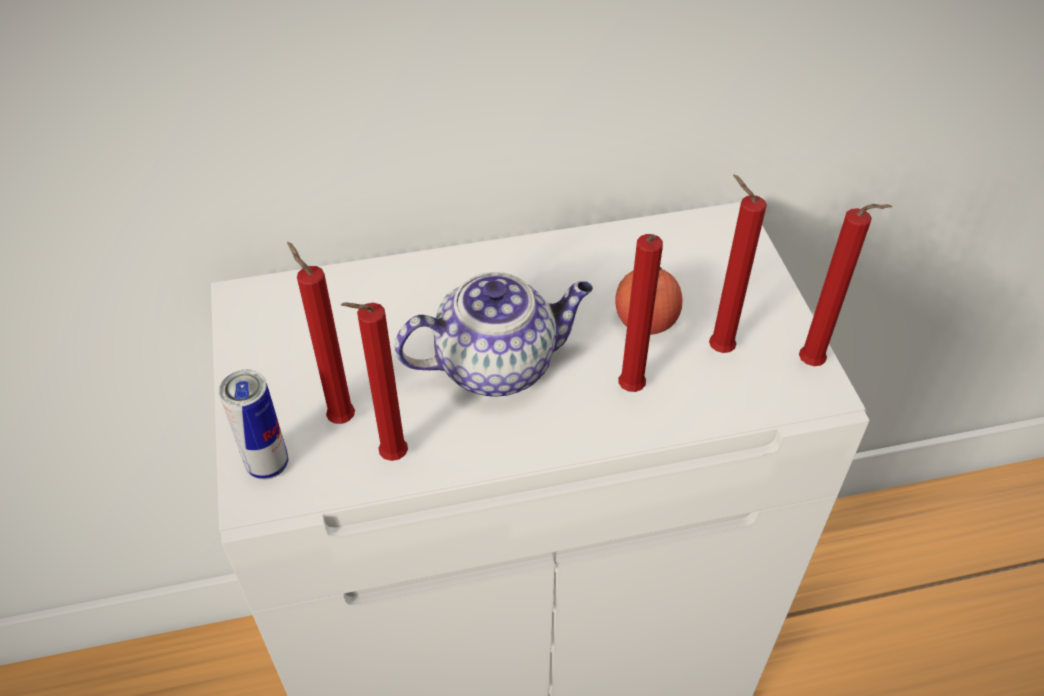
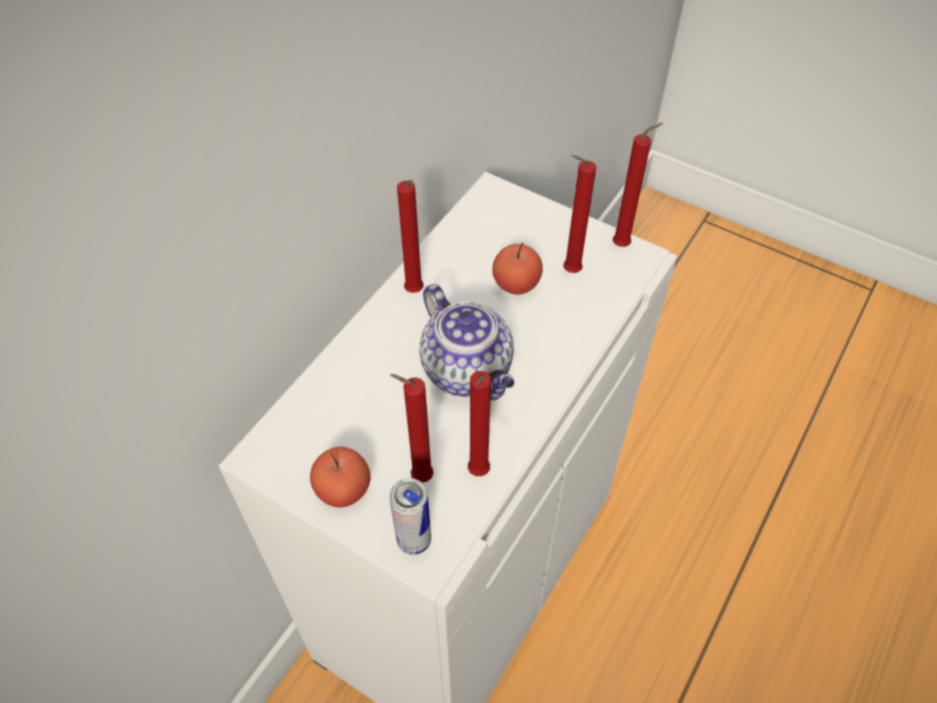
camera: 45 degrees left, 5 degrees up
(270, 376) = (343, 489): none -> apple
(498, 364) = (469, 371): teapot -> teapot turned 120 degrees clockwise
(629, 392) = (555, 330): red candle -> red candle (415, 293)

